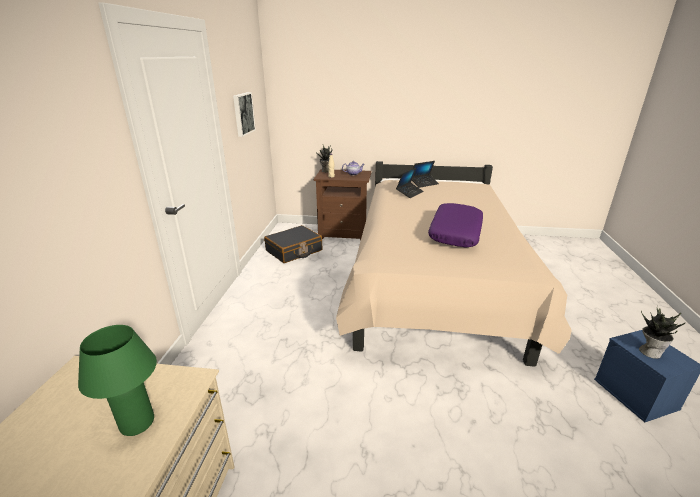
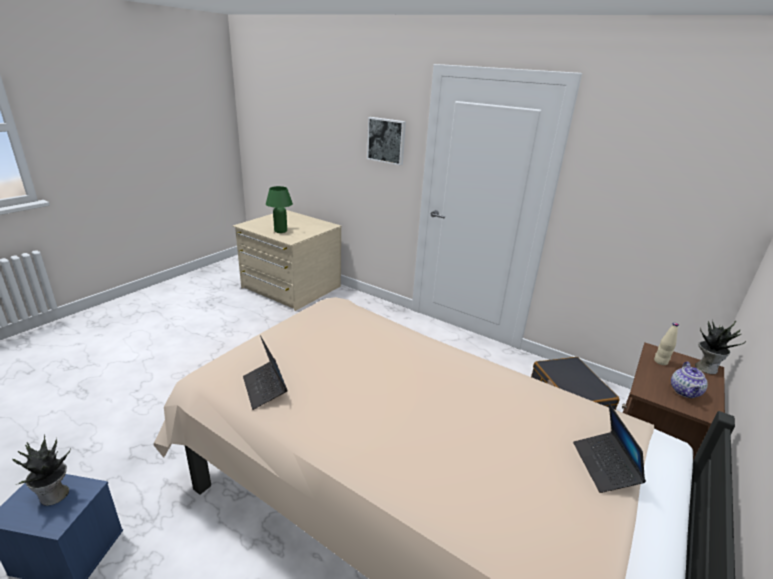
camera: 115 degrees right, 0 degrees up
(243, 113) = (637, 199): picture -> picture (387, 140)
(409, 193) = (537, 413): laptop -> laptop (265, 388)
(455, 232) = (343, 374): purple pillow -> none

